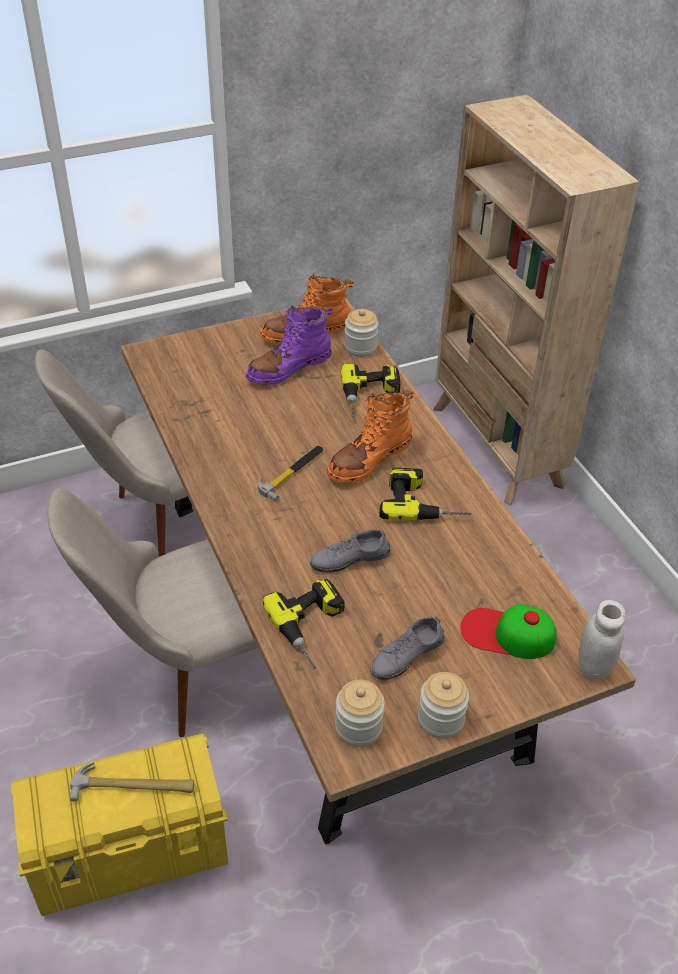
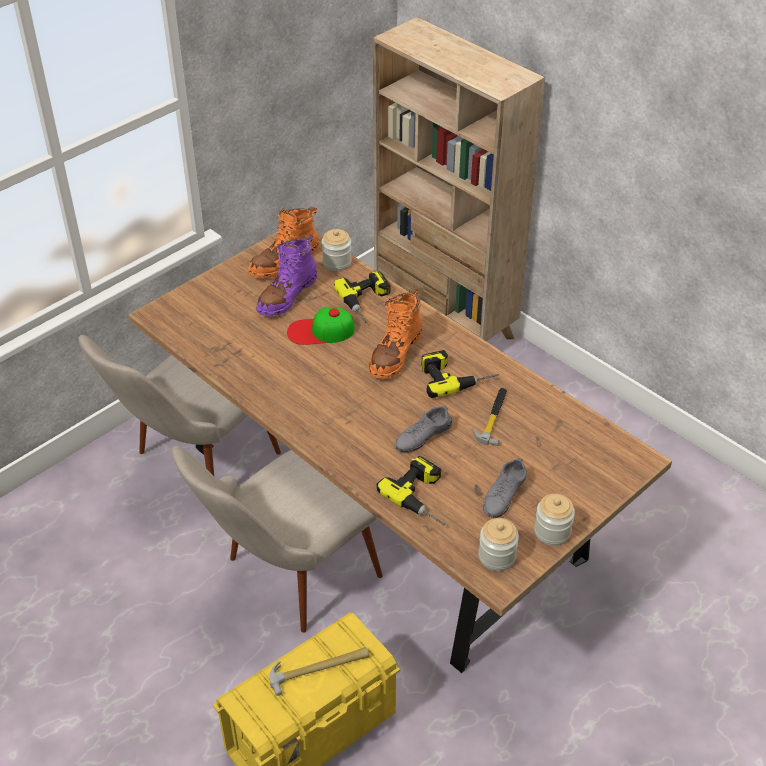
camera: 20 degrees left, 0 degrees up
(291, 472) = (339, 382): hammer -> hammer (493, 417)
(507, 634) = (568, 457): cap -> cap (320, 331)
(594, 666) = (639, 461): white jar -> none

